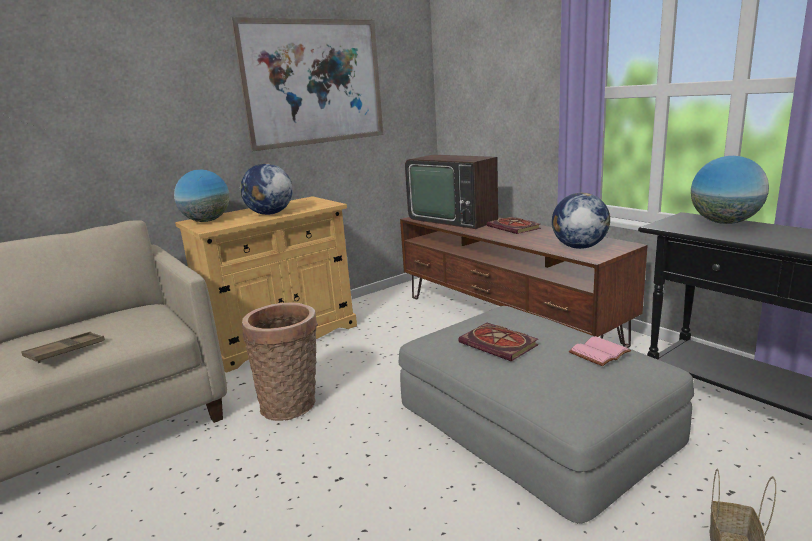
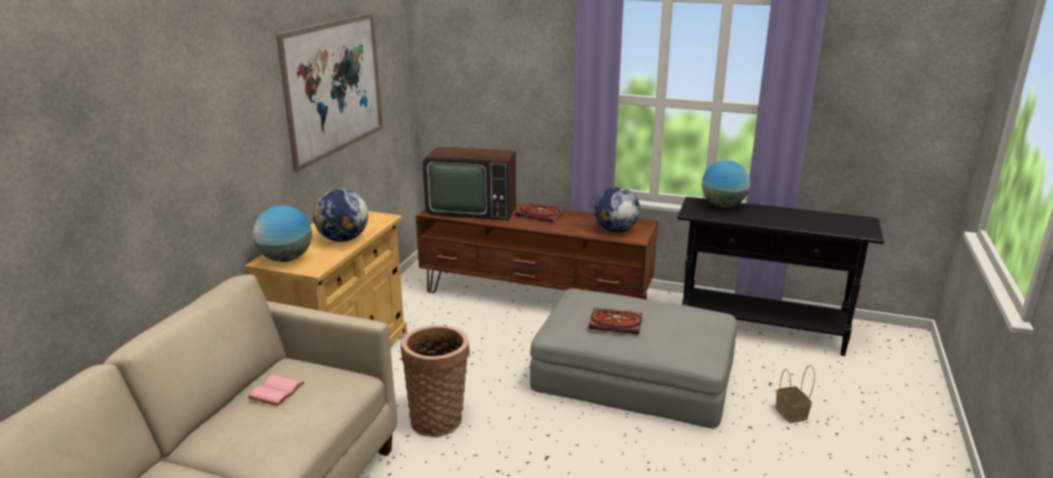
camera: 35 degrees left, 5 degrees up
(66, 351) = (299, 423): brown tray -> none
(600, 353) = (684, 315): pink book -> pink book (277, 392)

